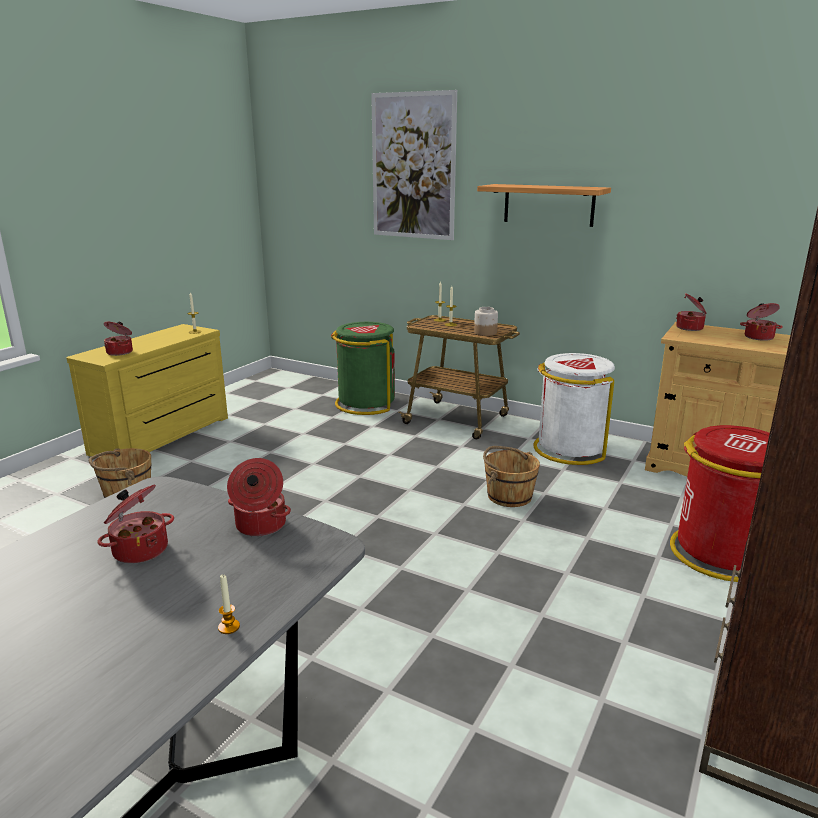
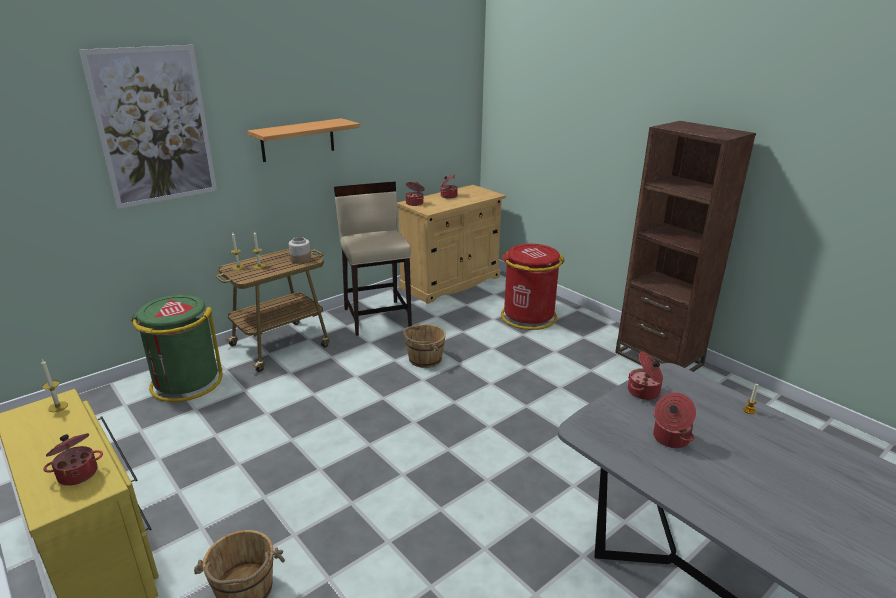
camera: 70 degrees left, 5 degrees up
(569, 449) = (377, 317): white trash can -> beige stool

